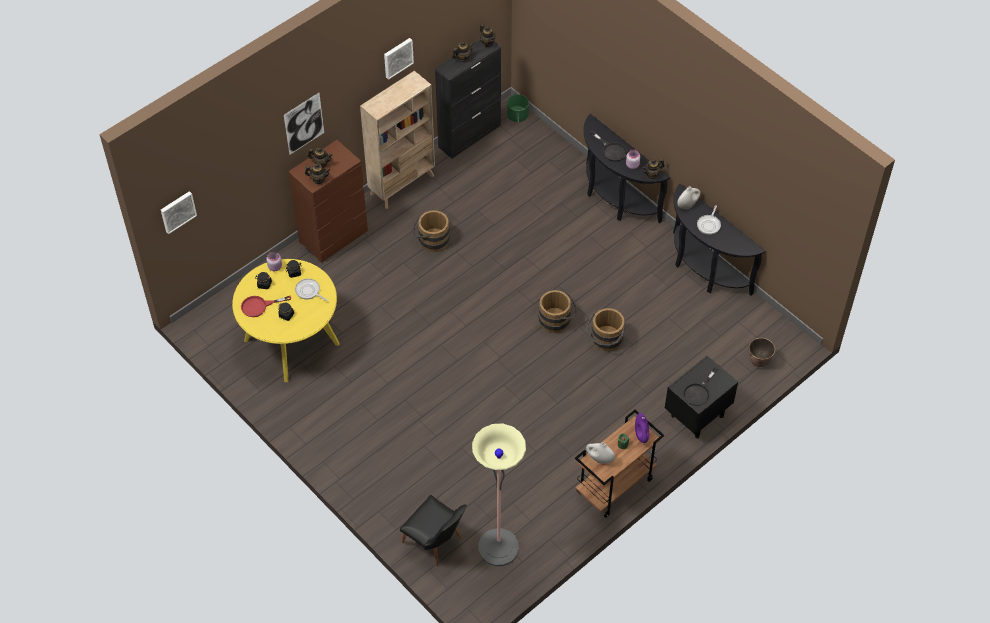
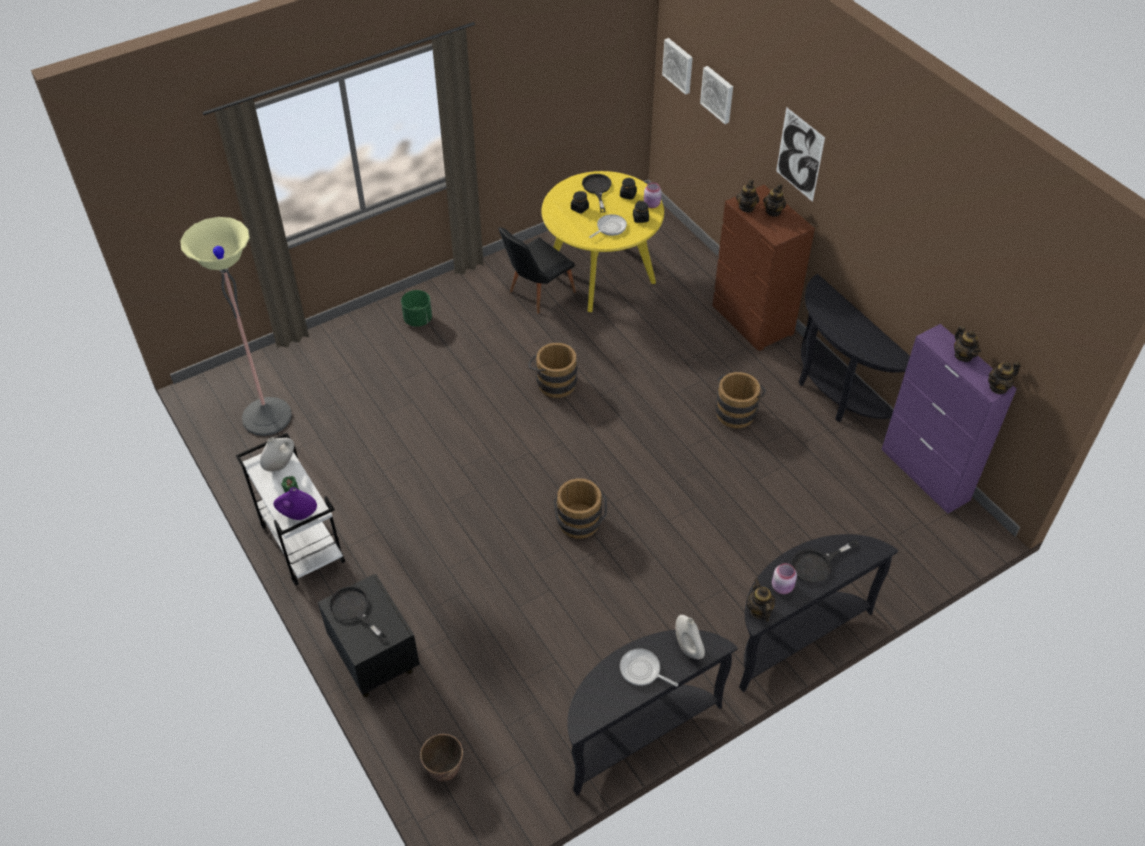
camera: 100 degrees right, 5 degrees down
(259, 306) = (597, 189): red frying pan -> black frying pan
(397, 57) = (913, 236): picture -> picture (718, 94)
(402, 185) = (834, 393): beige bookcase -> black console table
(436, 543) = (295, 365): black chair -> black chair (536, 294)
(470, 136) = (925, 475): black cabinet -> purple cabinet
(517, 116) = (967, 537): green planter -> green planter (418, 319)
(605, 341) = (531, 574): brown bucket -> brown bucket (553, 382)
(614, 487) = (301, 543): brown cart -> white cart

